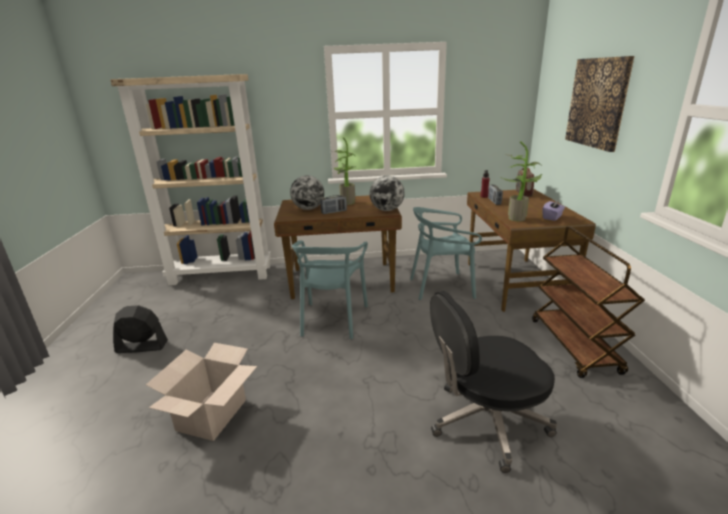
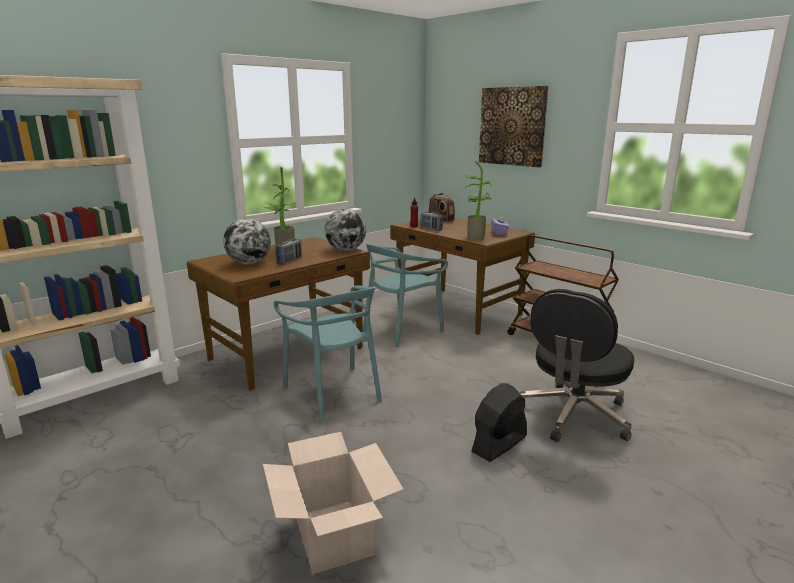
camera: 40 degrees left, 5 degrees down
(141, 347) = (93, 524): black fan -> black fan (499, 444)

